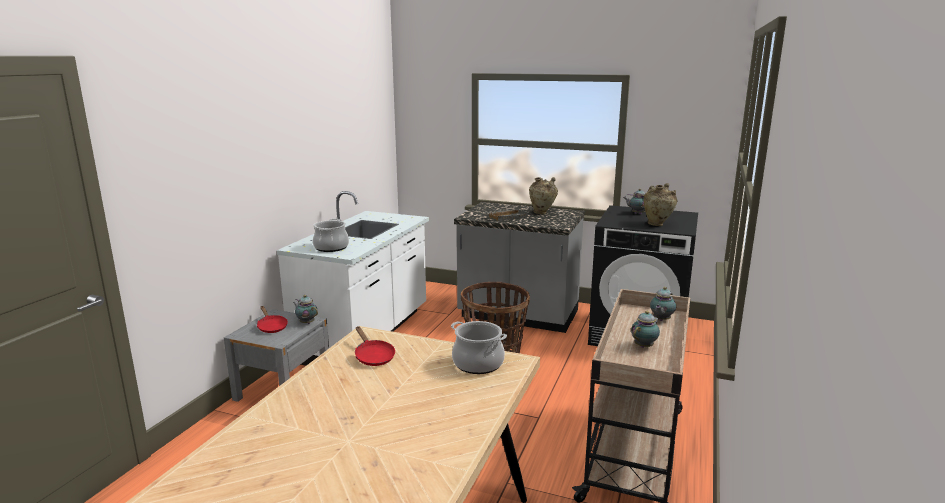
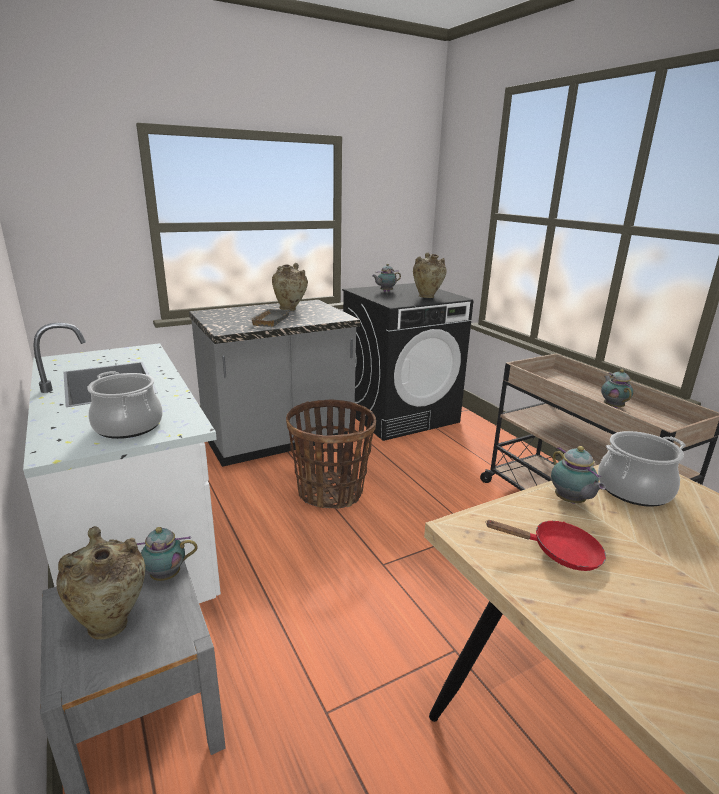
camera: 50 degrees left, 5 degrees up
(271, 327) = (112, 622): red frying pan -> beige vase
(661, 320) = (561, 381): teapot -> teapot (570, 502)

